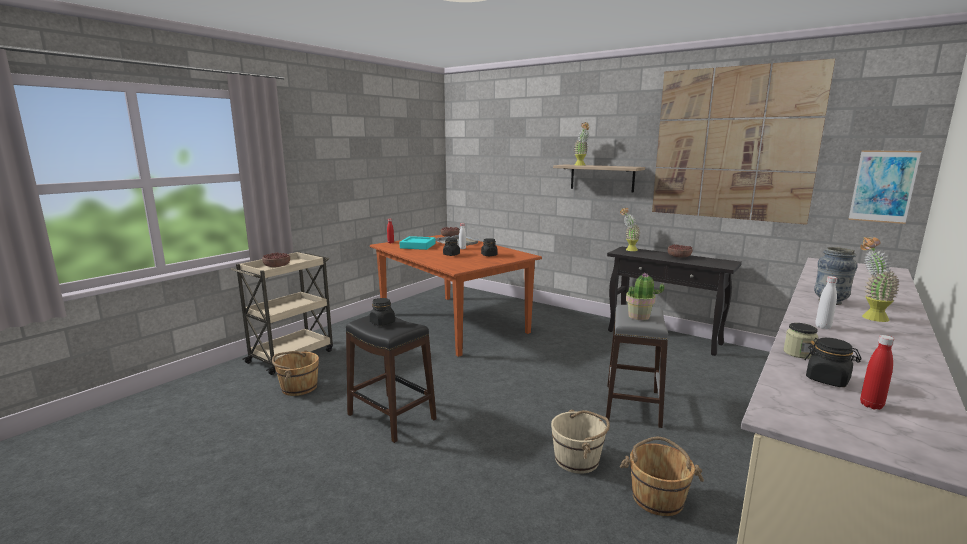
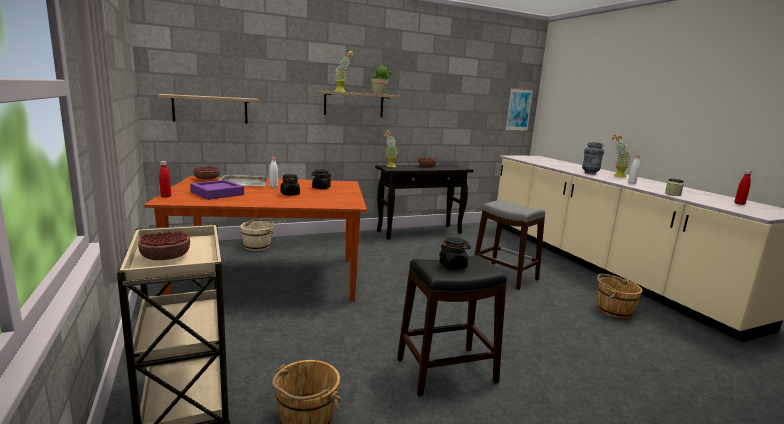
camera: 60 degrees left, 0 degrees up
(418, 246) = (217, 193): turquoise tray -> purple tray
(485, 182) = (210, 109): none -> shelf
(578, 459) = (564, 316): beige bucket -> beige bucket (257, 246)
(639, 317) = (517, 206): potted plant -> potted plant (378, 94)
(732, 144) = (449, 79): picture -> none
(828, 380) = (709, 200): black jar -> none

